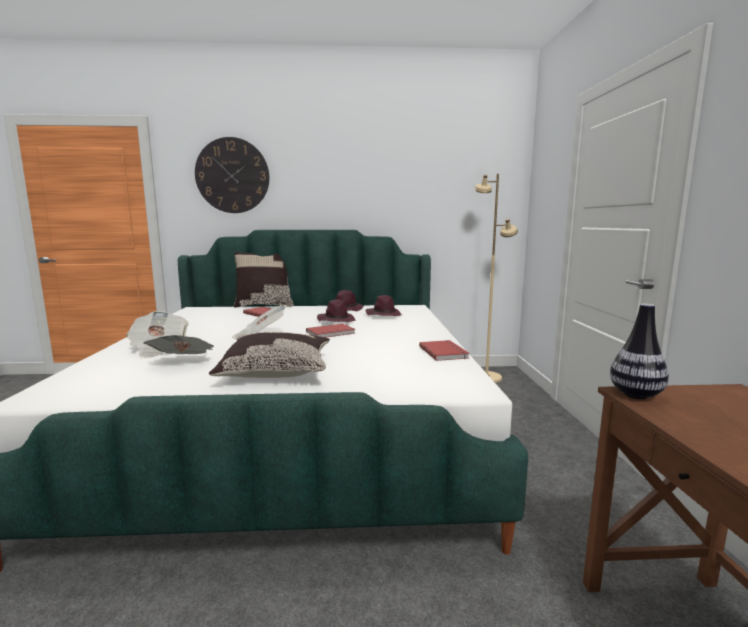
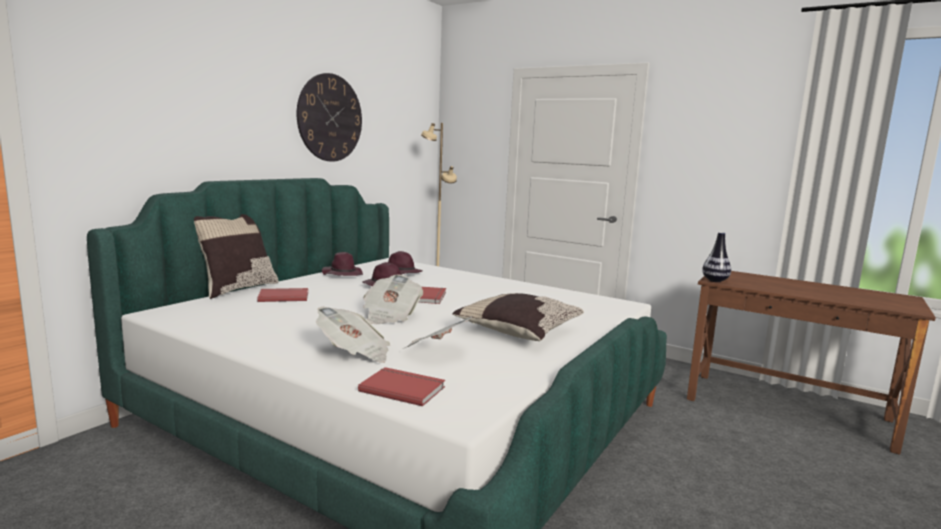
camera: 55 degrees left, 0 degrees up
(232, 175) = (163, 98): wall clock -> wall clock (330, 118)
(444, 352) = (543, 289): red book -> red book (403, 388)

